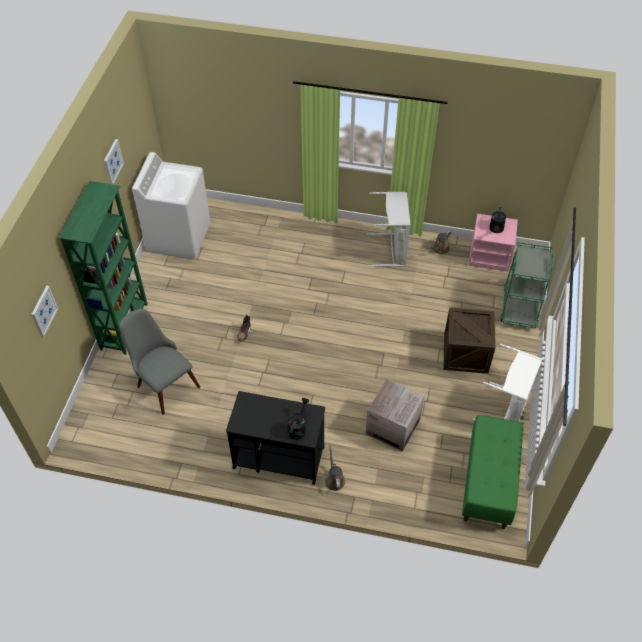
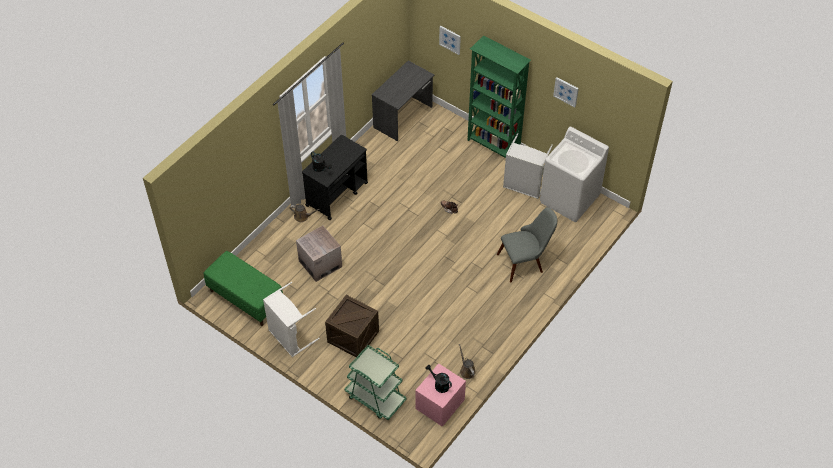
camera: 115 degrees right, 0 degrees up
(110, 438) = (403, 117): none -> grey desk
(163, 382) = (432, 153): grey chair -> grey chair (525, 261)
(391, 250) = (484, 335): grey laundry basket -> grey laundry basket (524, 186)

